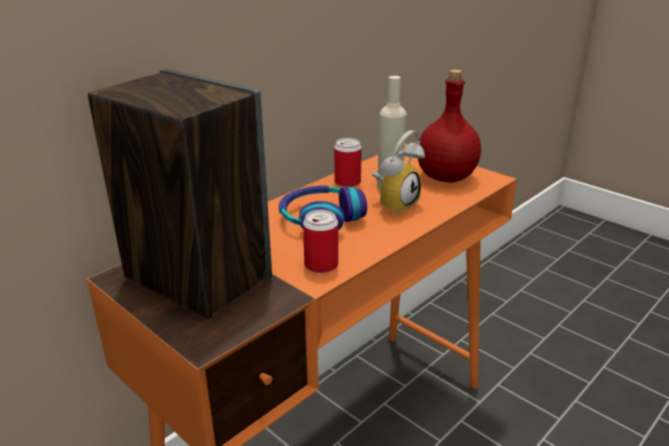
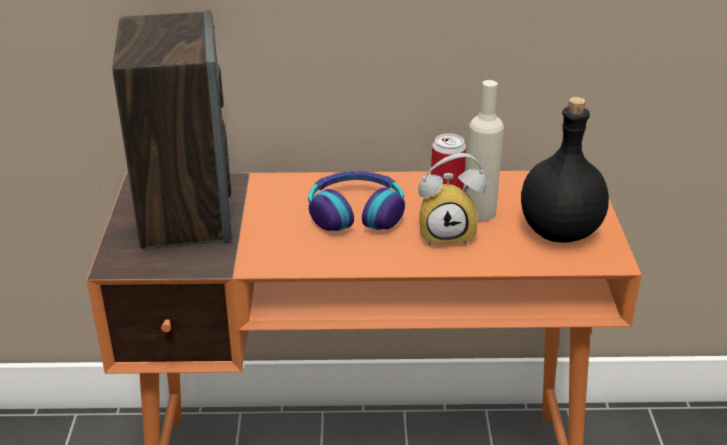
camera: 45 degrees right, 5 degrees up
(321, 265) = (282, 254): can -> none
(445, 177) = (559, 231): red bottle -> black bottle

